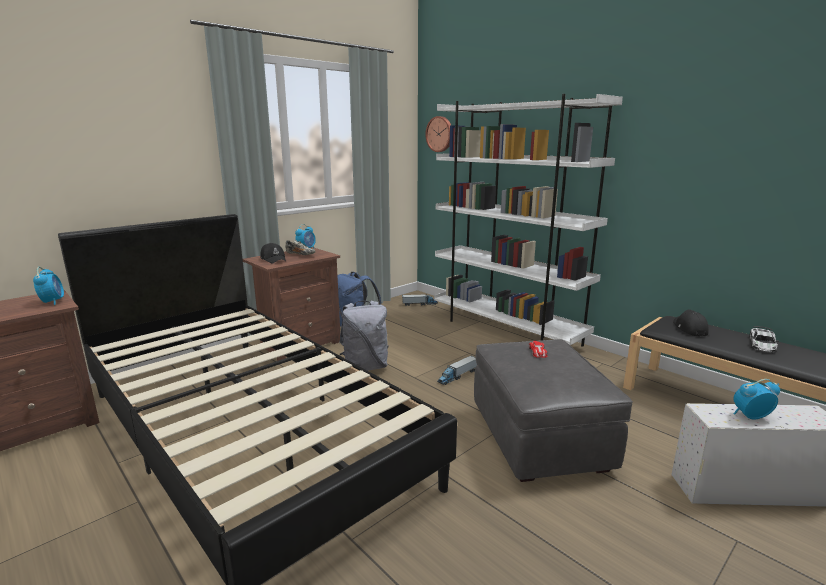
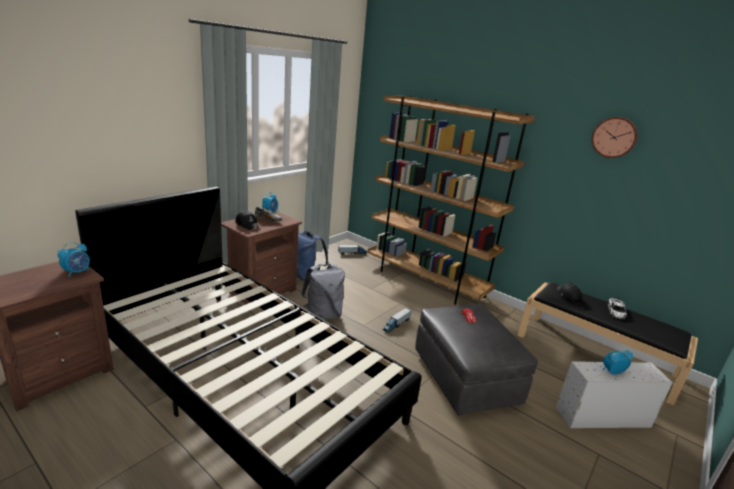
camera: 10 degrees left, 5 degrees up
(52, 302) = (77, 272): alarm clock -> alarm clock turned 60 degrees clockwise
(440, 134) = (379, 114): wall clock -> wall clock (614, 137)
(506, 330) = (426, 281): white bookcase -> brown bookcase

